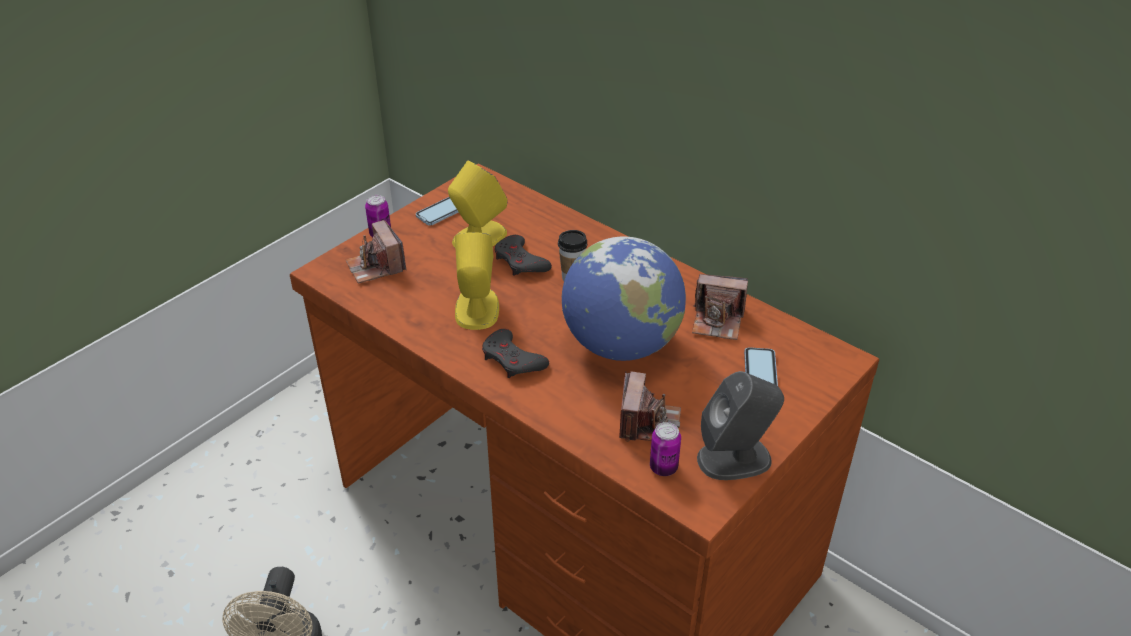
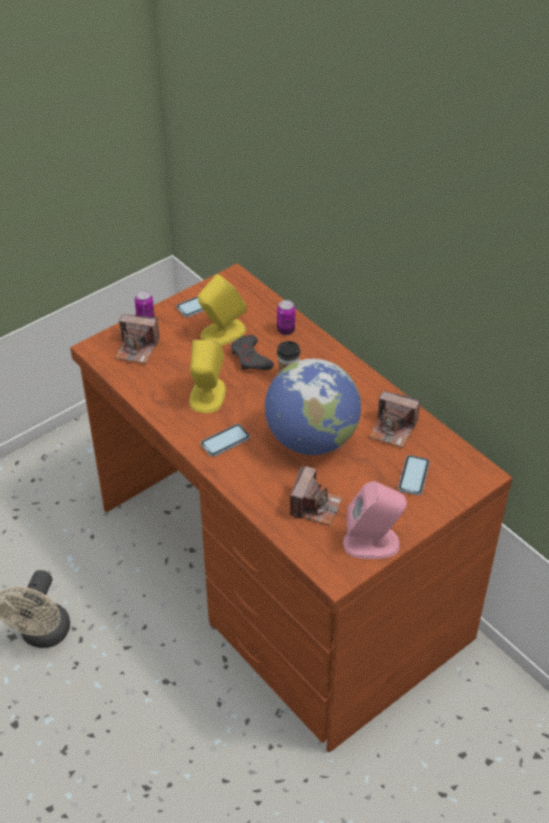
camera: 10 degrees right, 5 degrees up
(376, 267) = (137, 349): camera -> camera turned 60 degrees counterclockwise
(512, 359) = (225, 441): grey game controller -> phone
(663, 468) = (316, 542): can -> can (285, 330)
(735, 459) = (372, 543): grey speaker -> pink speaker

